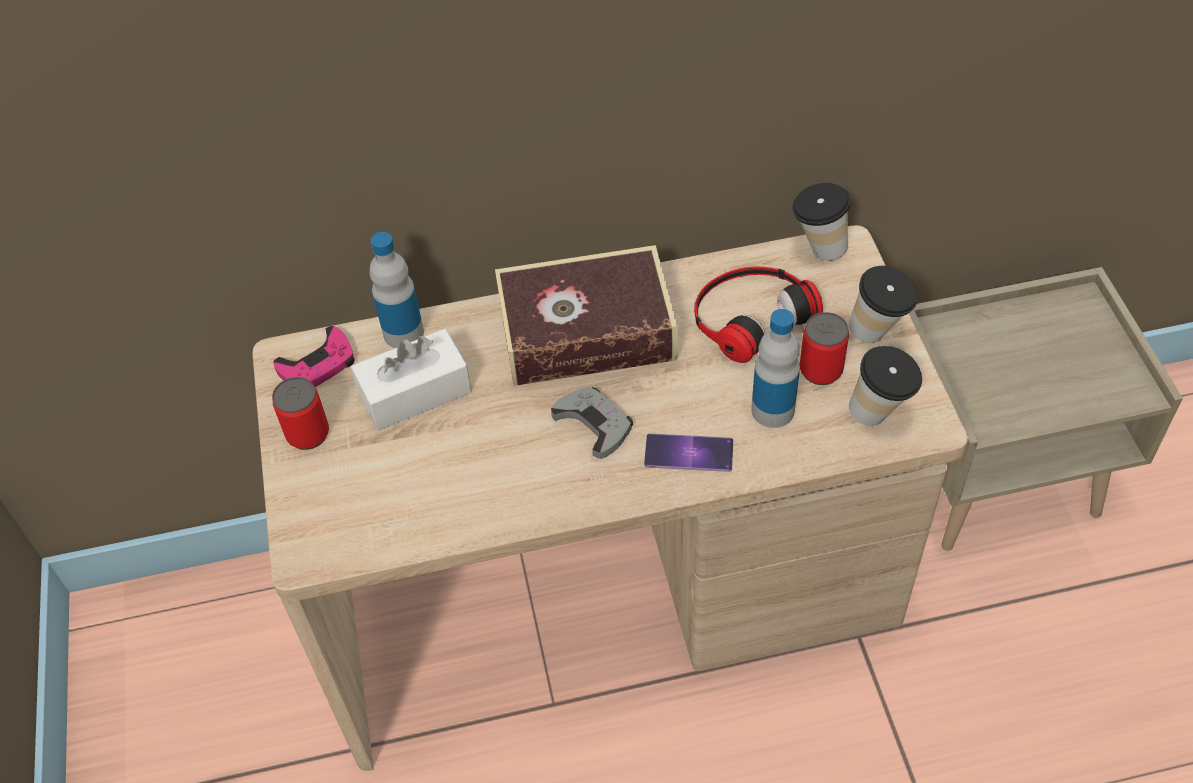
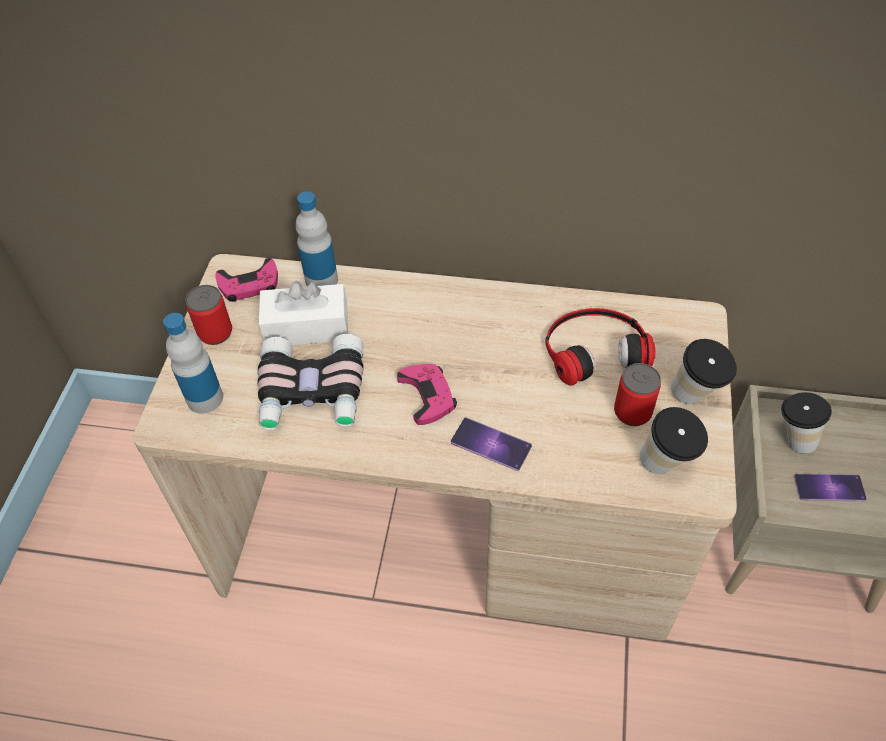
camera: 20 degrees right, 0 degrees up
(461, 465) = (311, 394): none -> binoculars
(587, 332) = (457, 322): book -> none
(594, 424) = (427, 396): grey game controller -> pink game controller
(772, 410) = (576, 432): bottle -> bottle (205, 398)
(817, 249) = (675, 312): cup -> cup (792, 439)
(1027, 390) = (829, 488): none -> phone

